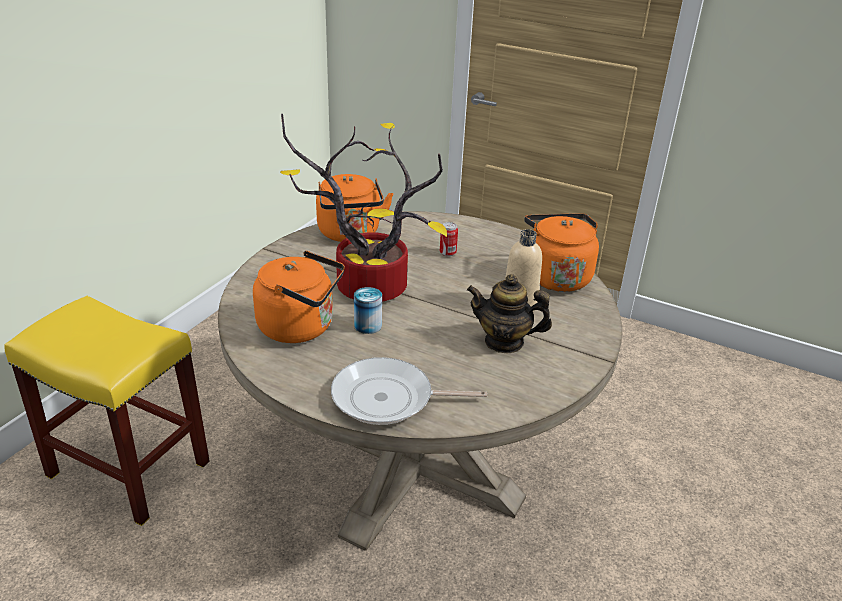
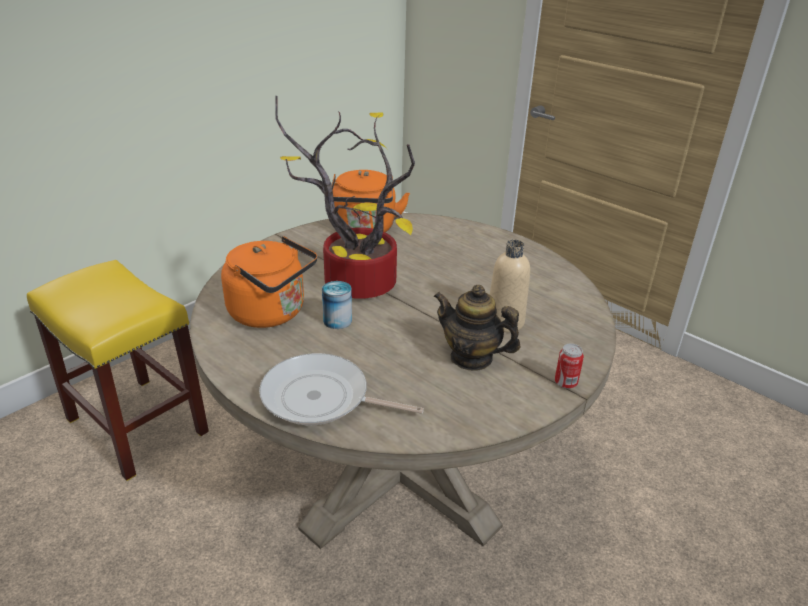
camera: 15 degrees right, 0 degrees up
(447, 253) = (453, 259): can -> can (565, 383)
(555, 276) = (558, 297): orange kettle -> none

